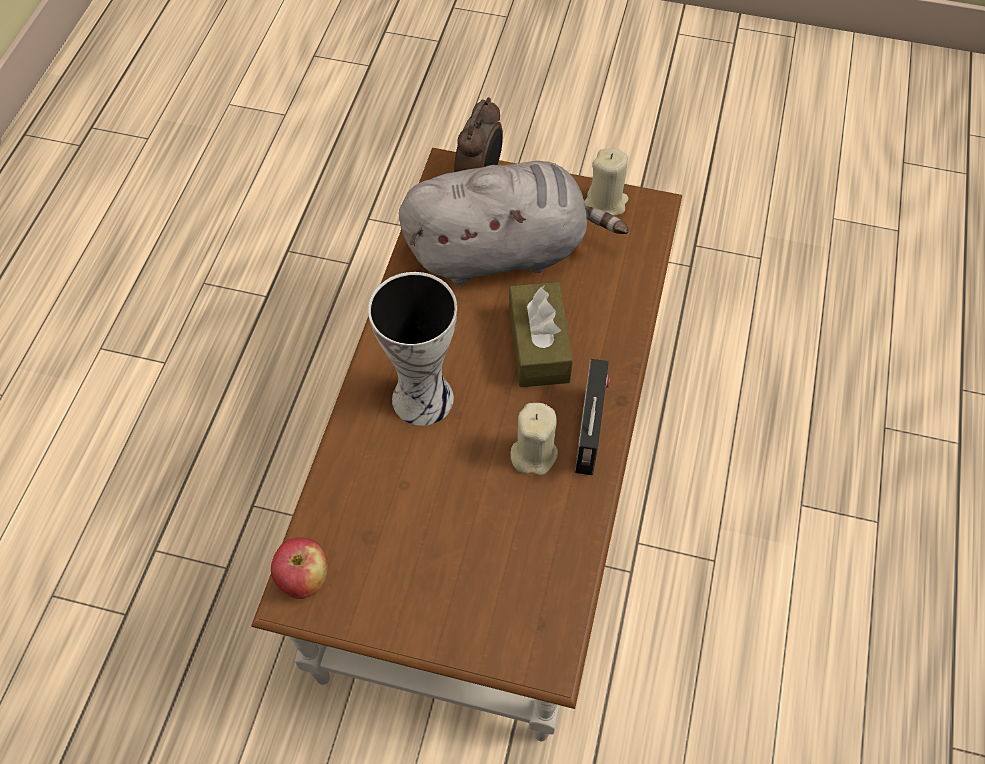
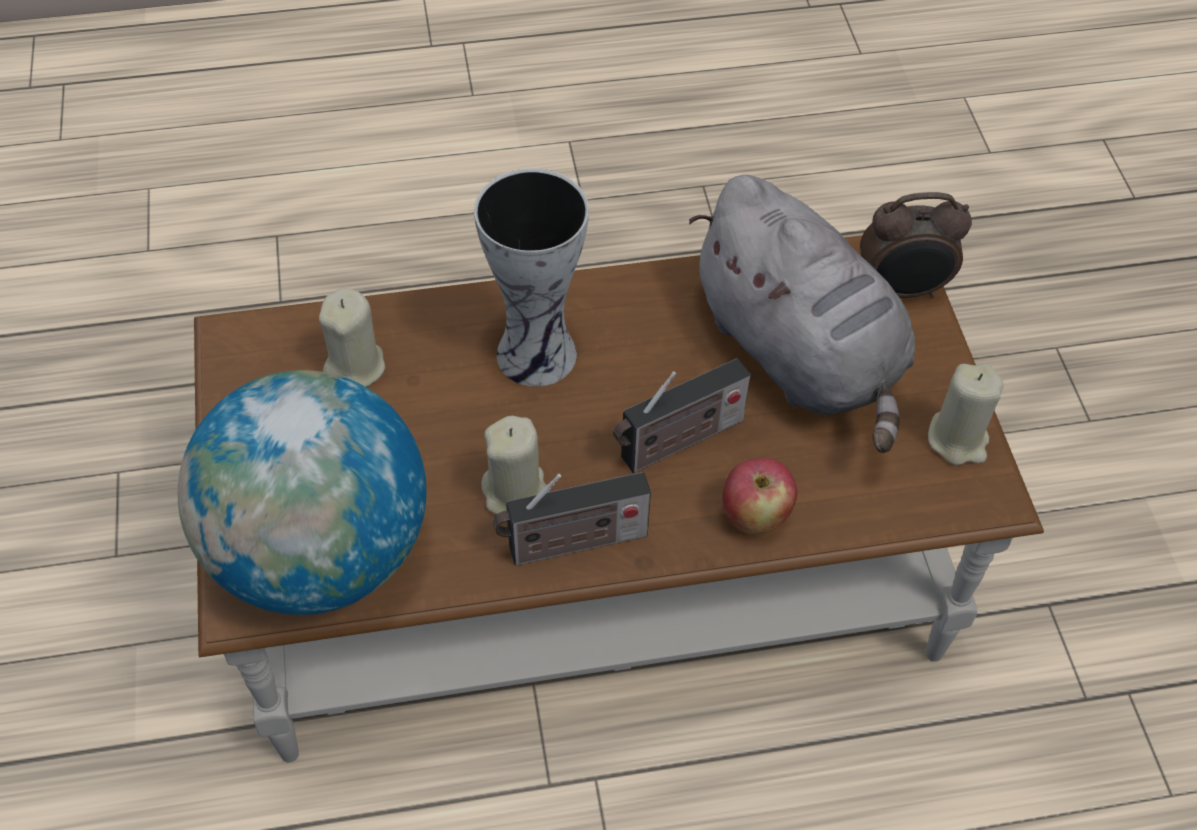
camera: 65 degrees right, 5 degrees down
(304, 579) = (259, 336): apple -> apple (754, 516)
(371, 519) = (355, 367): none -> beige candle
(530, 595) = (321, 554): none -> globe
(538, 345) = (677, 443): brown tissue box -> radio

